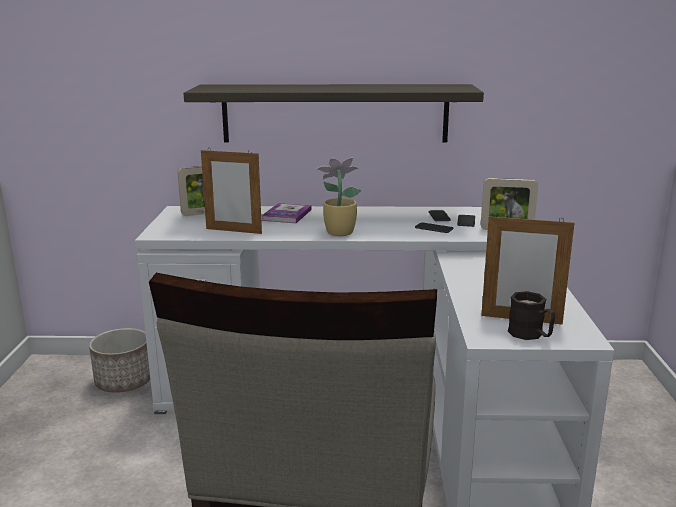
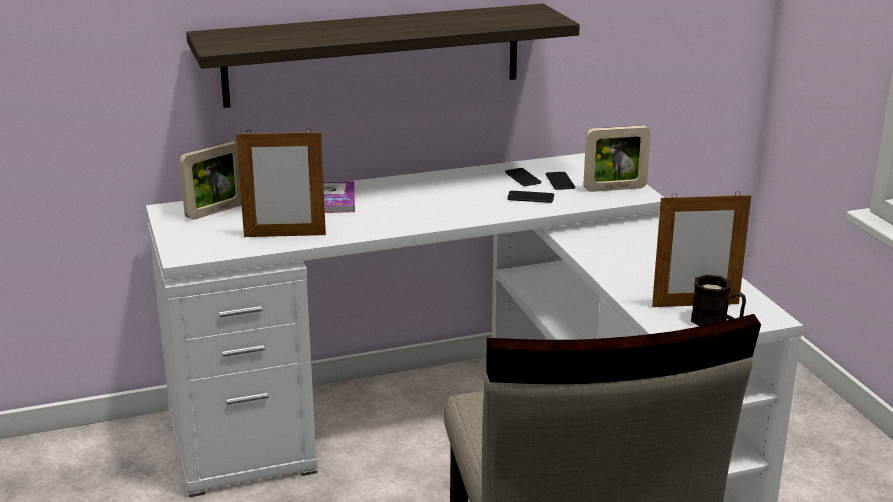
camera: 20 degrees left, 5 degrees up
(124, 381) = (111, 462): planter -> none
(338, 232) = (421, 219): potted plant -> none

